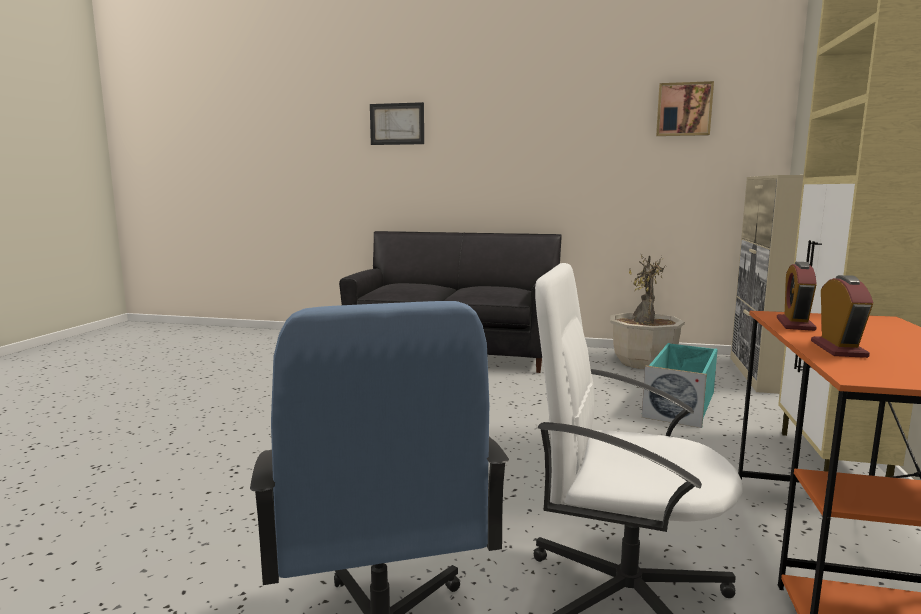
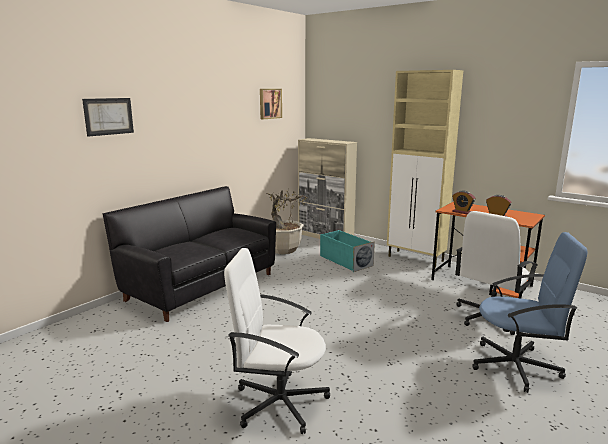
camera: 65 degrees left, 5 degrees up
(197, 439) = (279, 402): none -> white office chair

